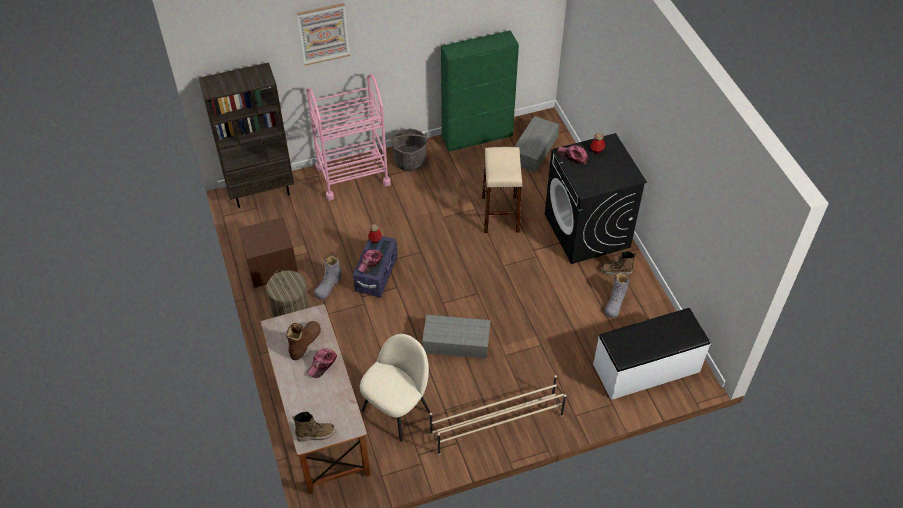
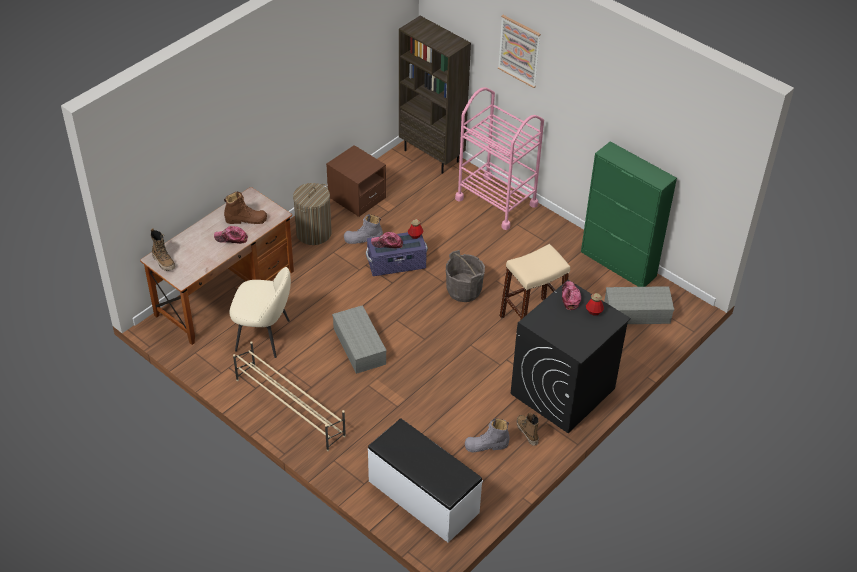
camera: 60 degrees right, 5 degrees down
(410, 161) = (546, 231): grey bucket -> grey bucket (464, 290)

